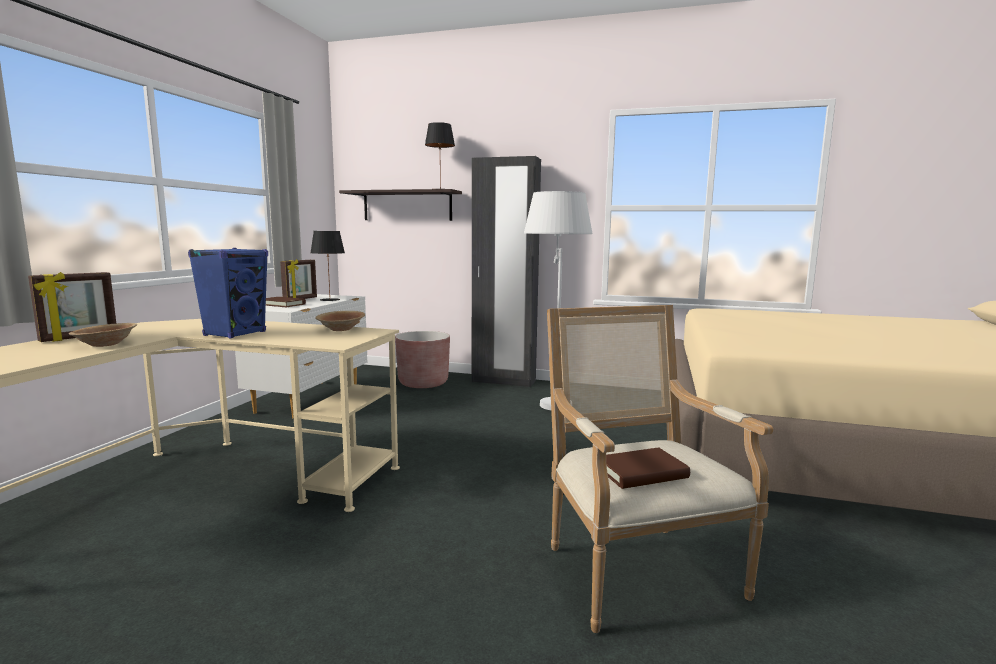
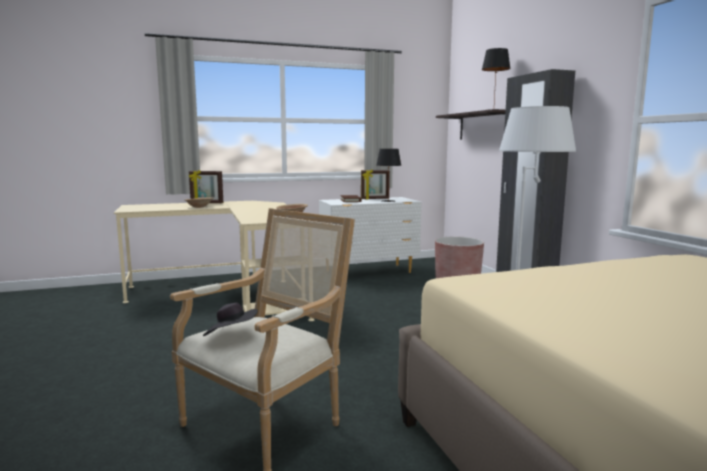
camera: 55 degrees right, 0 degrees up
(235, 334) = (249, 210): blue speaker -> none
(641, 473) = (232, 336): brown book -> black hat

